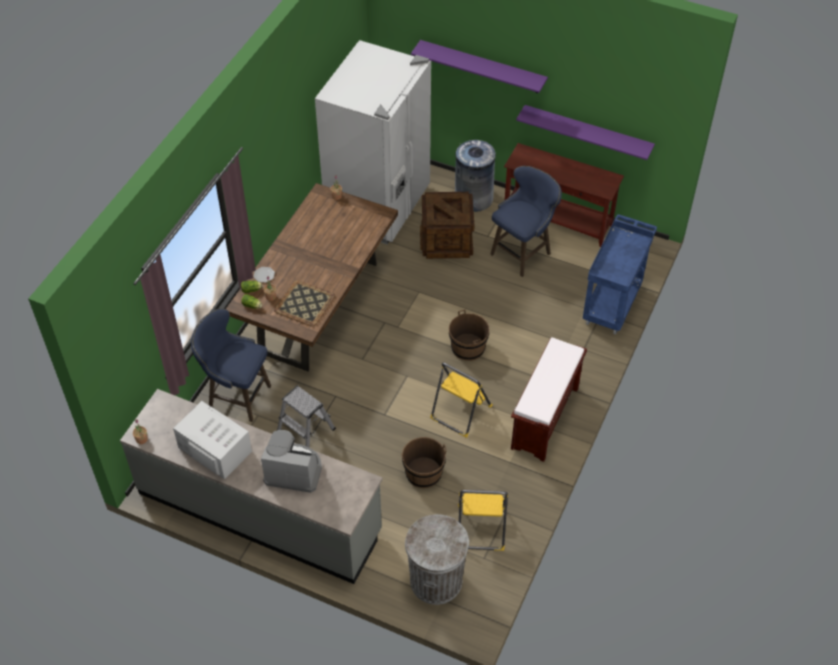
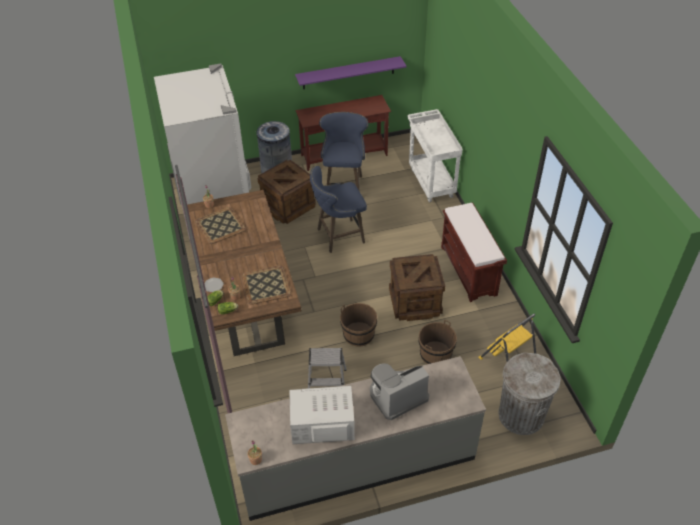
camera: 40 degrees left, 5 degrees down
(237, 396) = (250, 396): blue stool -> blue stool (338, 236)
(326, 222) = (220, 225): none -> tray
(459, 413) = (415, 302): yellow step ladder -> crate
(468, 348) = (375, 260): brown bucket -> brown bucket (358, 334)
(482, 67) = (255, 57): purple shelf -> none
(613, 303) = (430, 182): blue cart -> white cart

